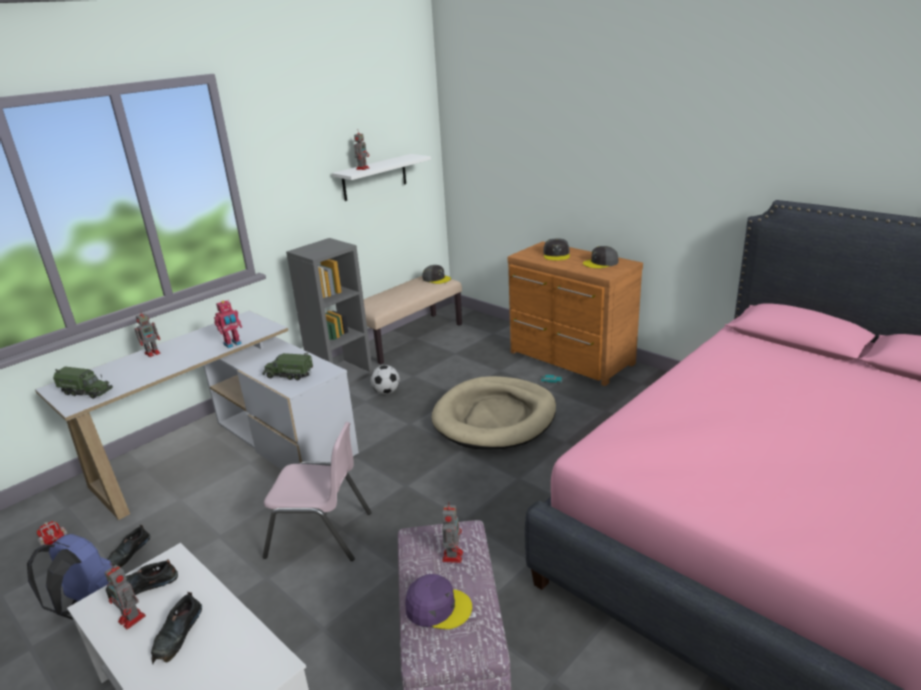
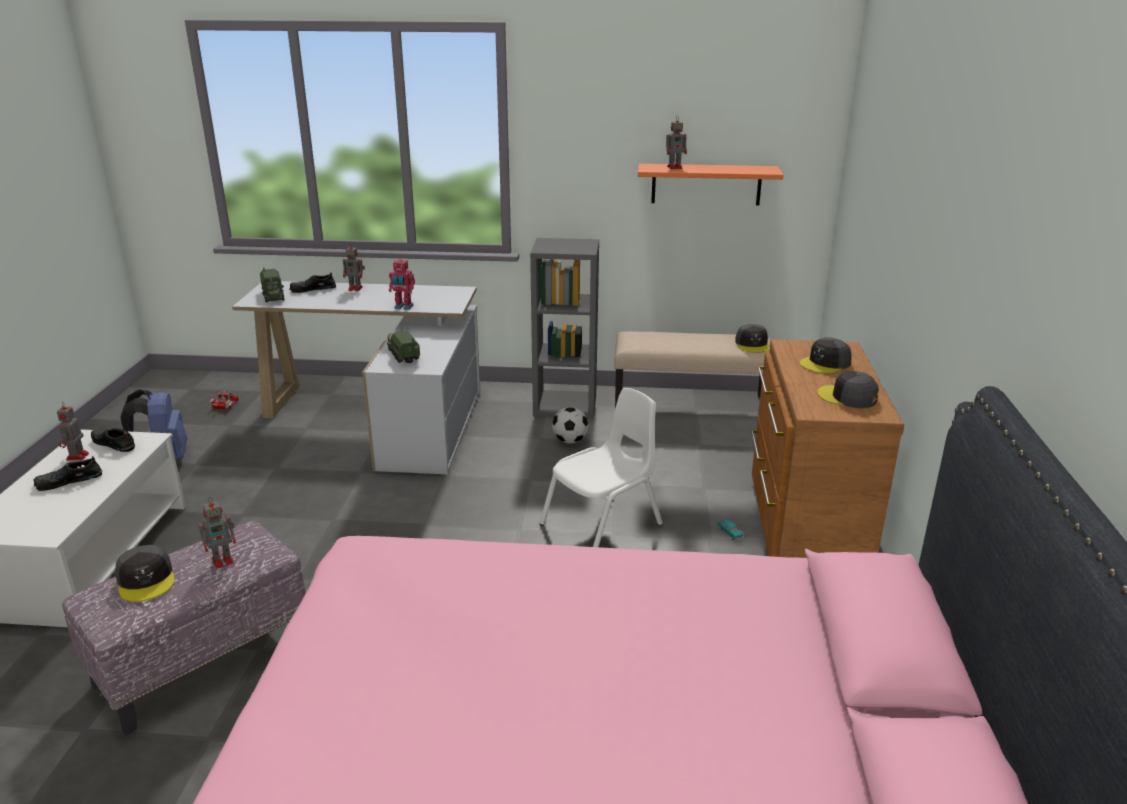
camera: 50 degrees right, 0 degrees up
(128, 553) = (229, 442): black shoe -> black shoe (312, 289)
(320, 534) = (315, 513): pink chair -> none
(374, 177) = (706, 184): white shelf -> orange shelf
(438, 607) = (146, 580): purple cap -> grey cap
(495, 417) = (603, 525): beige dog bed -> white chair

